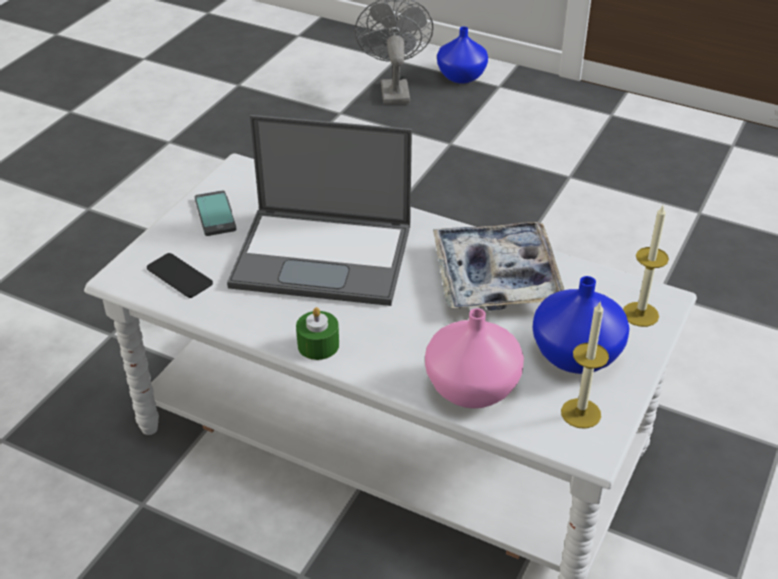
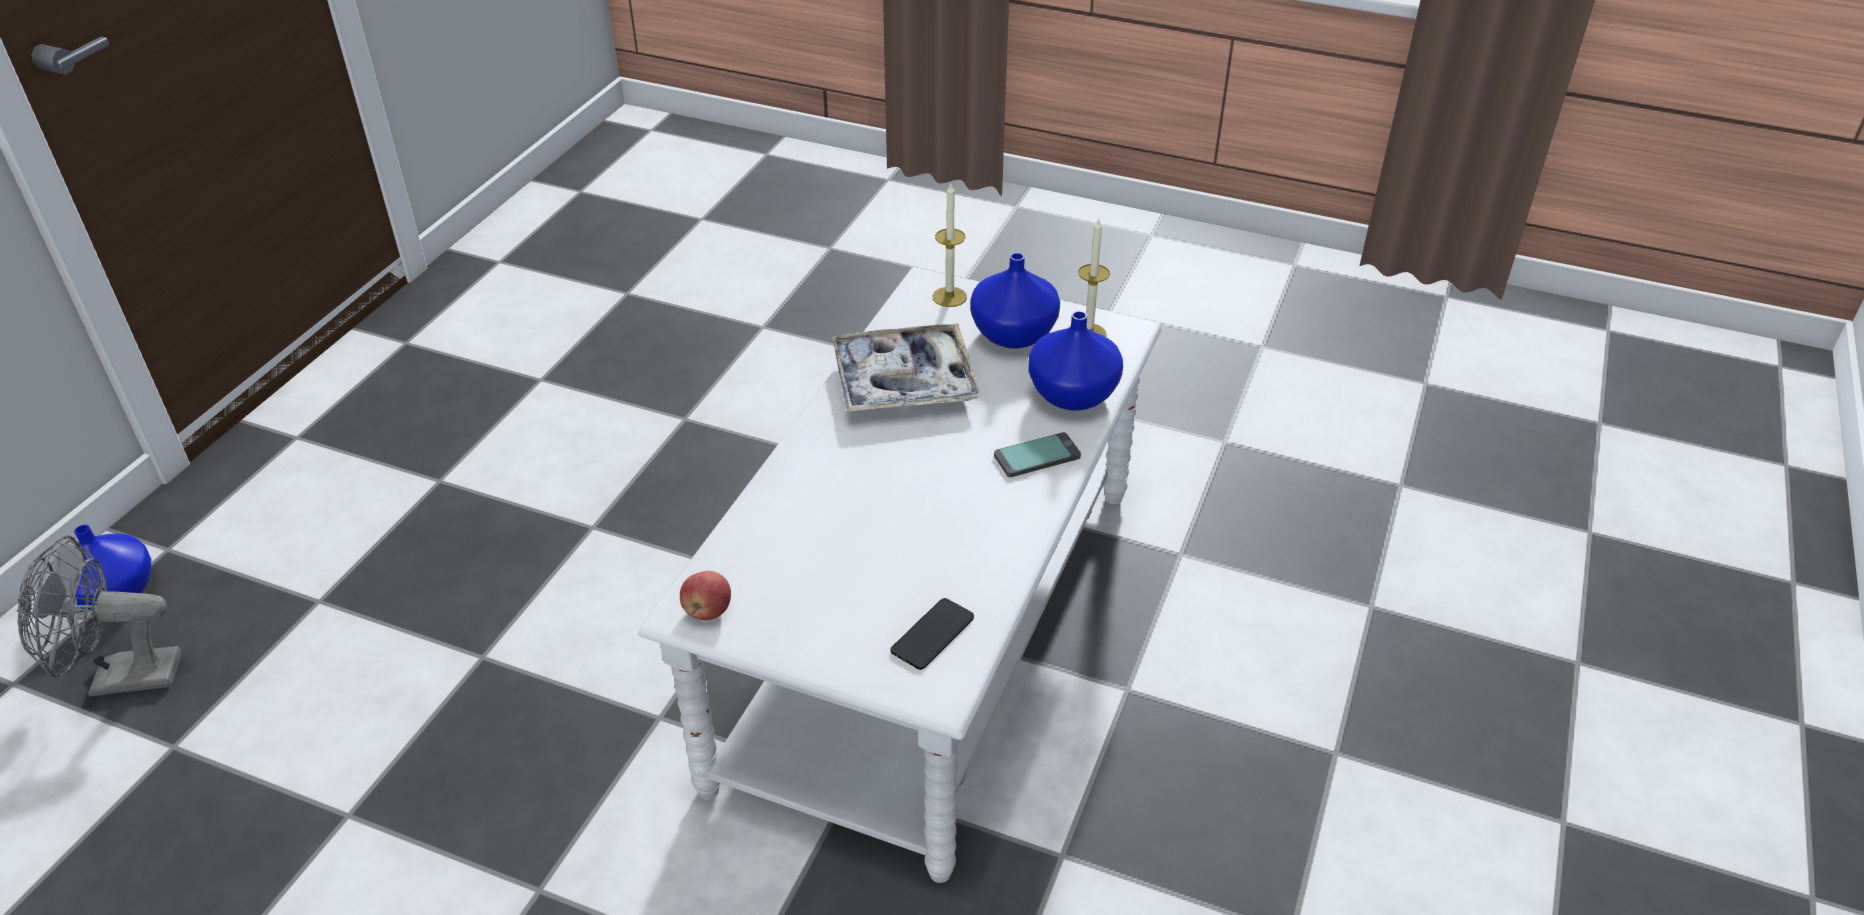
camera: 95 degrees left, 0 degrees up
(215, 214) = (797, 620): phone -> phone (1037, 456)
(237, 177) = (707, 611): none -> apple
(318, 345) = (1034, 500): green candle -> none
(325, 256) = (879, 509): laptop -> none
(470, 389) = (1074, 395): pink vase -> blue vase

